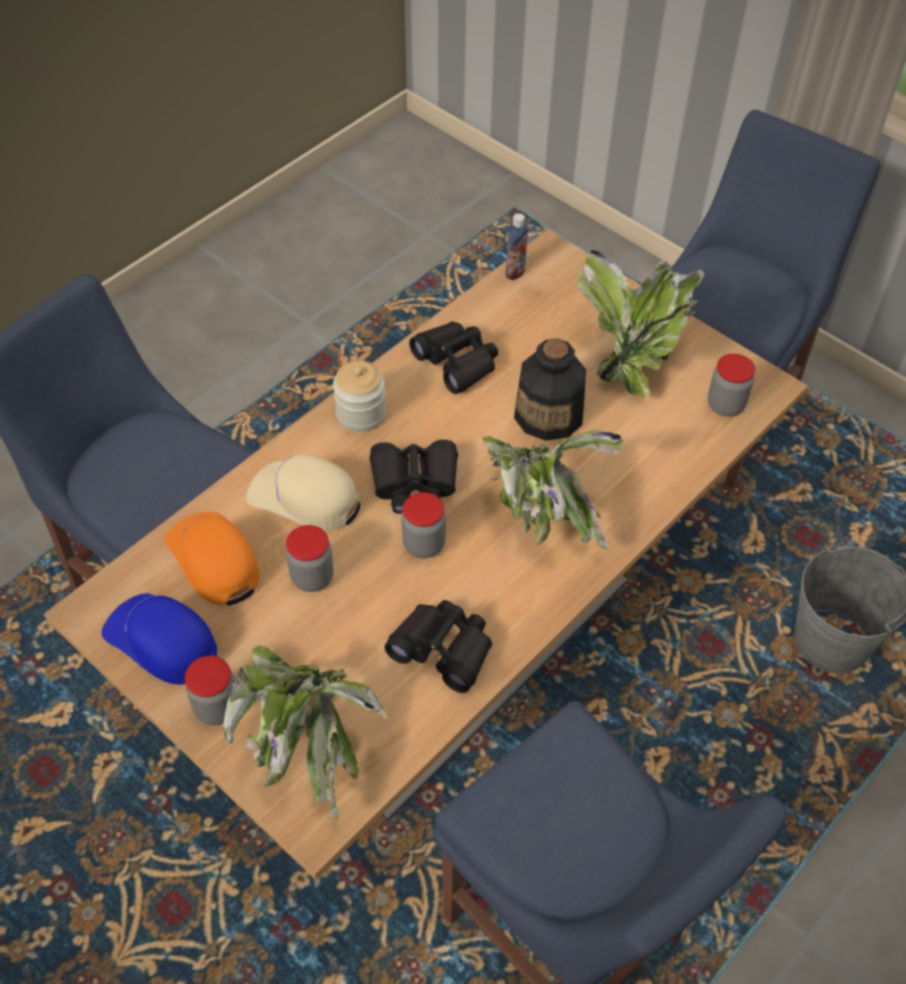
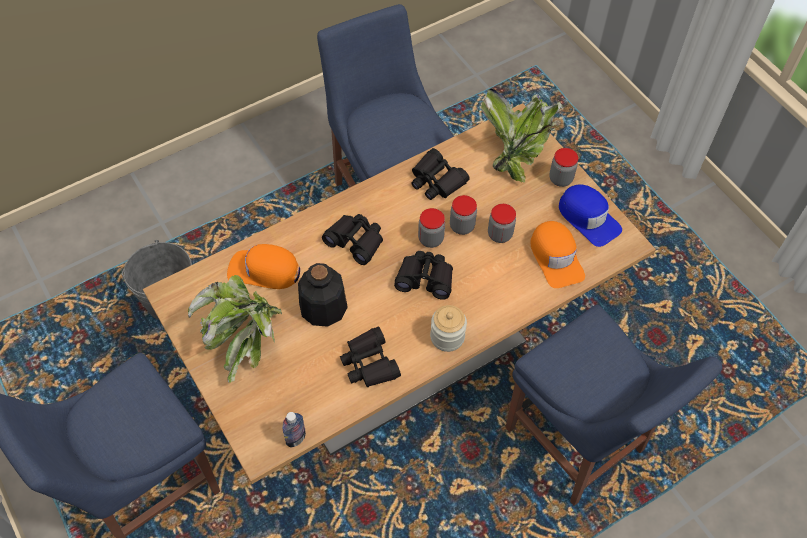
camera: 165 degrees left, 5 degrees up
(304, 498) = (496, 284): beige cap -> none
(541, 514) = (355, 241): potted plant -> black binoculars
(656, 443) = (264, 270): none -> orange cap
(725, 405) = (205, 286): jar -> jar (462, 226)

